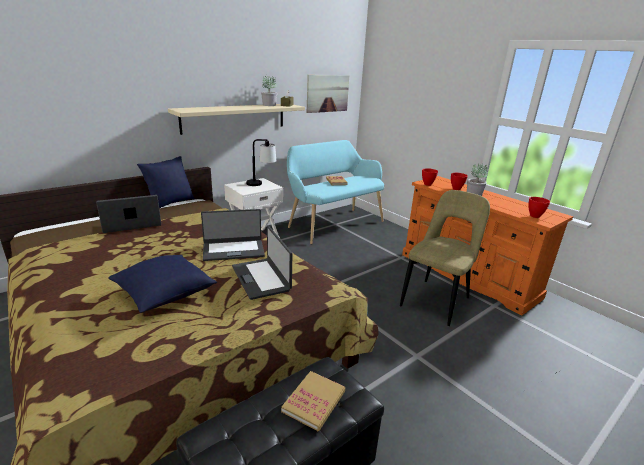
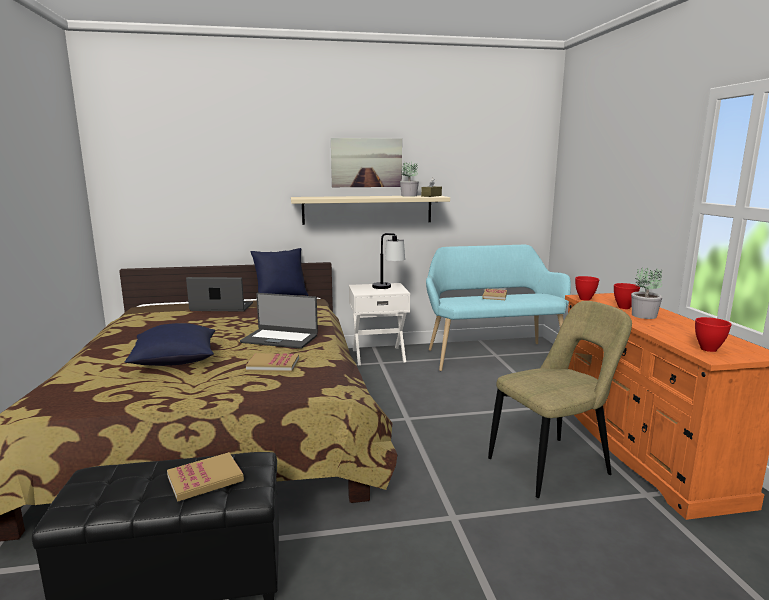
camera: 30 degrees right, 10 degrees down
(261, 278) = (273, 364): laptop -> book
(327, 93) = (499, 184): picture -> picture (366, 162)

